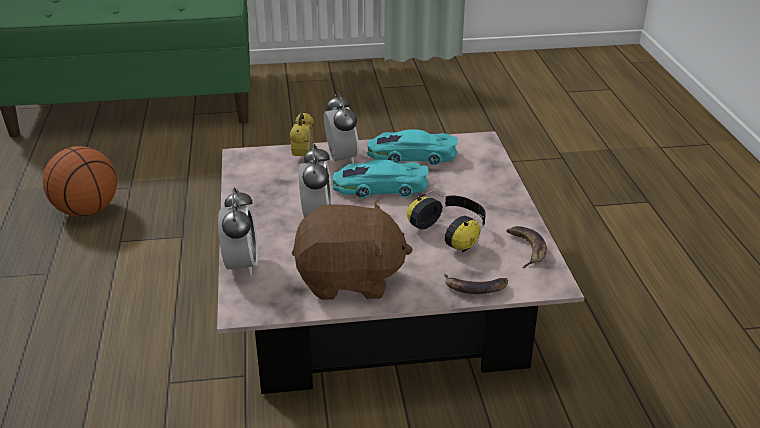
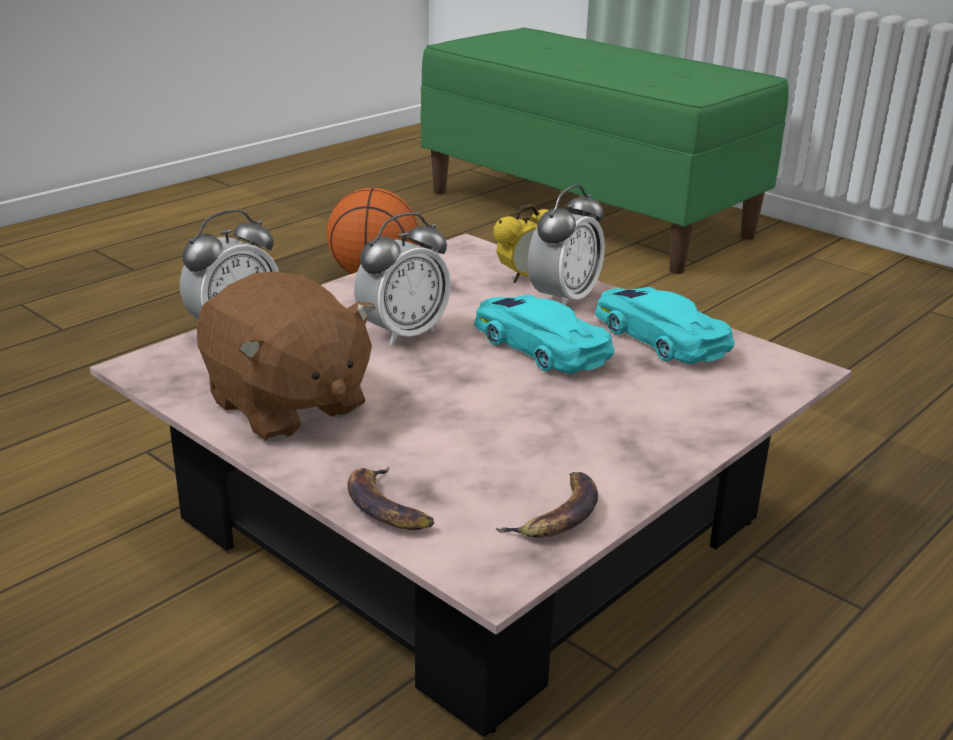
camera: 50 degrees right, 5 degrees down
(451, 232) = (508, 435): headphones -> none

